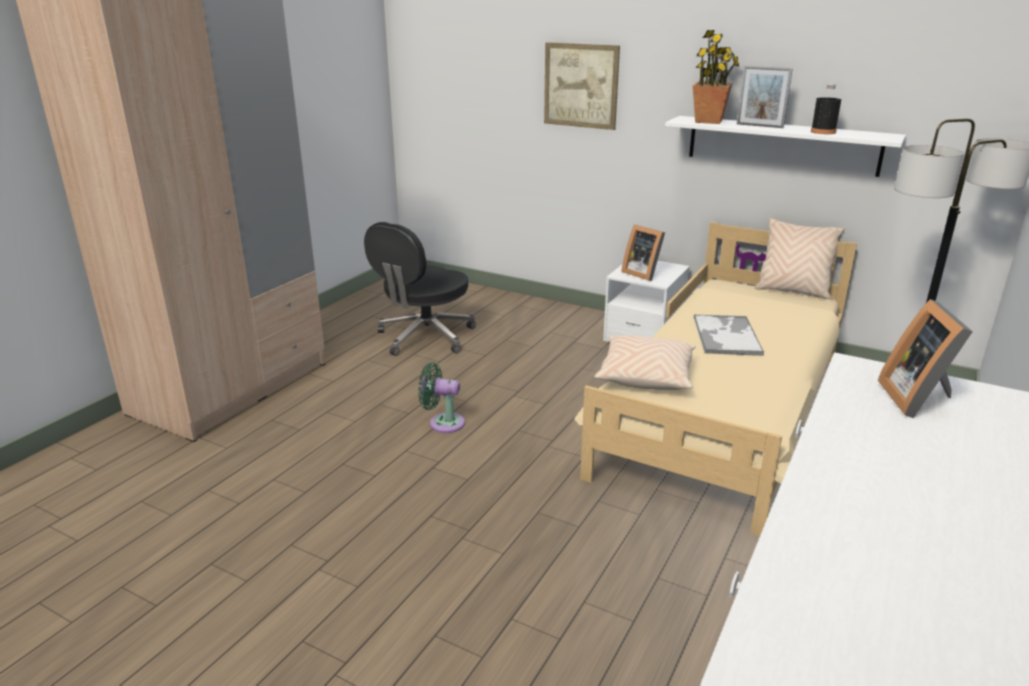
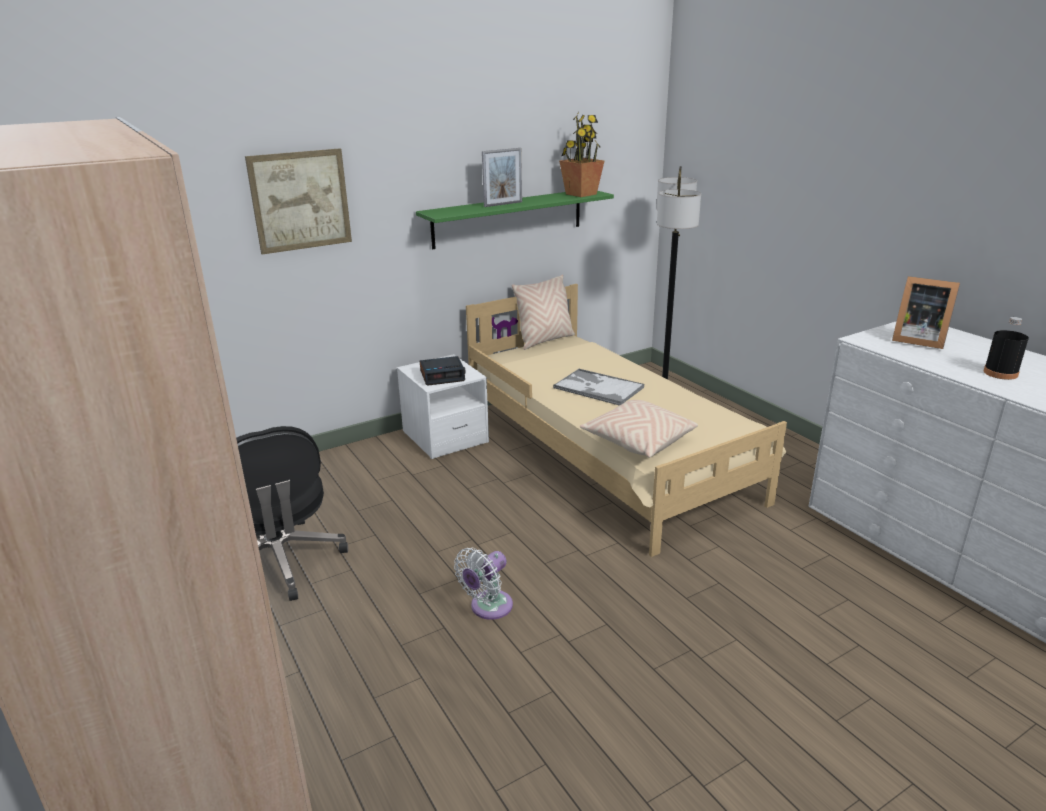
camera: 60 degrees left, 0 degrees up
(443, 423) = (488, 608): green fan -> white fan
(642, 273) = (443, 376): picture frame -> alarm clock
(708, 121) = (458, 209): potted plant -> potted plant (580, 194)
(782, 145) = (508, 218): white shelf -> green shelf
(823, 132) = (552, 198): black bottle -> black bottle (1000, 373)

